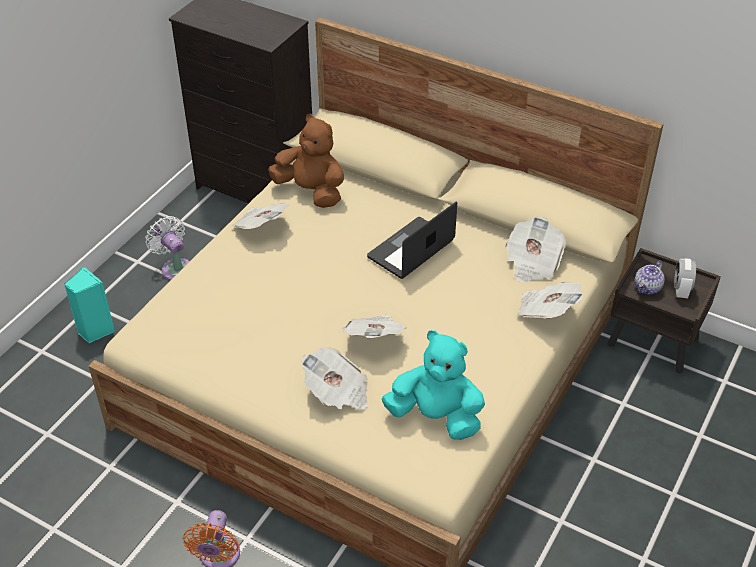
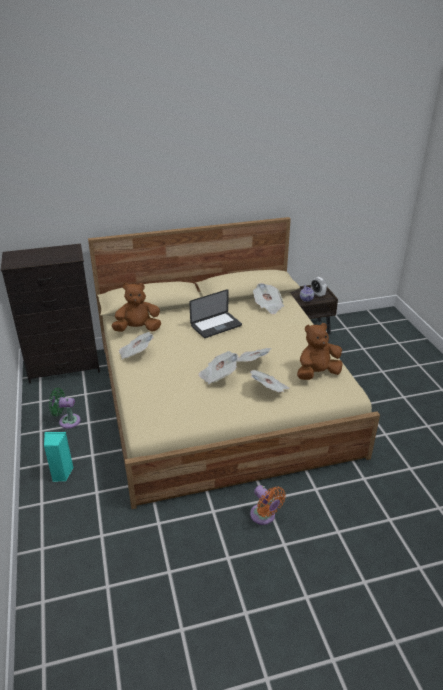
camera: 45 degrees left, 10 degrees down
(175, 268) = (67, 421): white fan -> green fan
(411, 249) = (216, 326): laptop -> laptop turned 120 degrees counterclockwise
(436, 417) = (317, 373): turquoise plush toy -> brown plush toy
(546, 311) = (298, 318): newspaper -> newspaper (218, 376)

